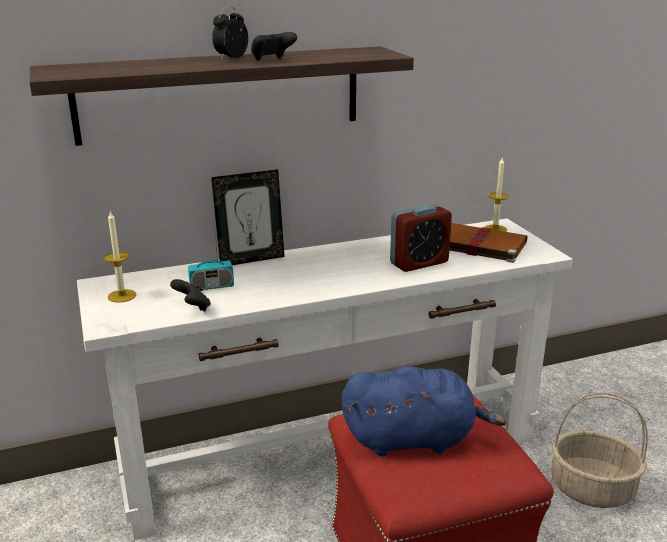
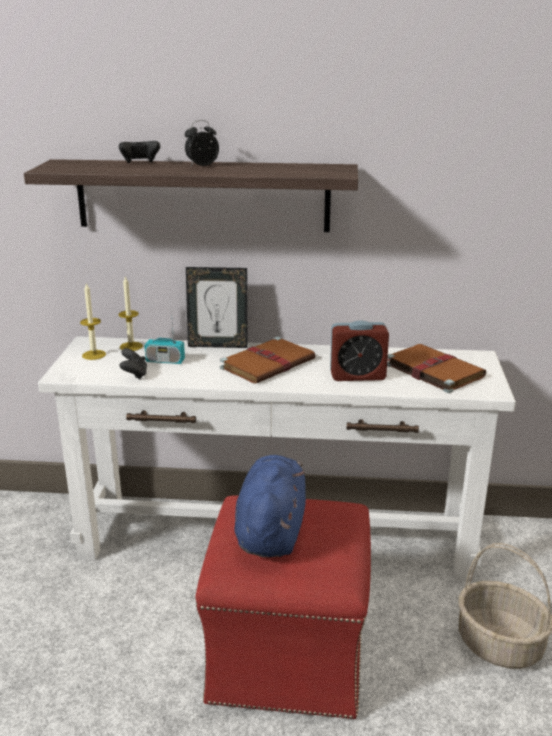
camera: 25 degrees right, 0 degrees up
(272, 60) = (231, 170): black game controller -> black game controller (140, 163)
(323, 268) = (268, 363): none -> brown book
(413, 439) = (271, 530): blue plush toy -> blue plush toy turned 105 degrees counterclockwise
(495, 229) = (468, 359): candle -> candle (131, 346)

